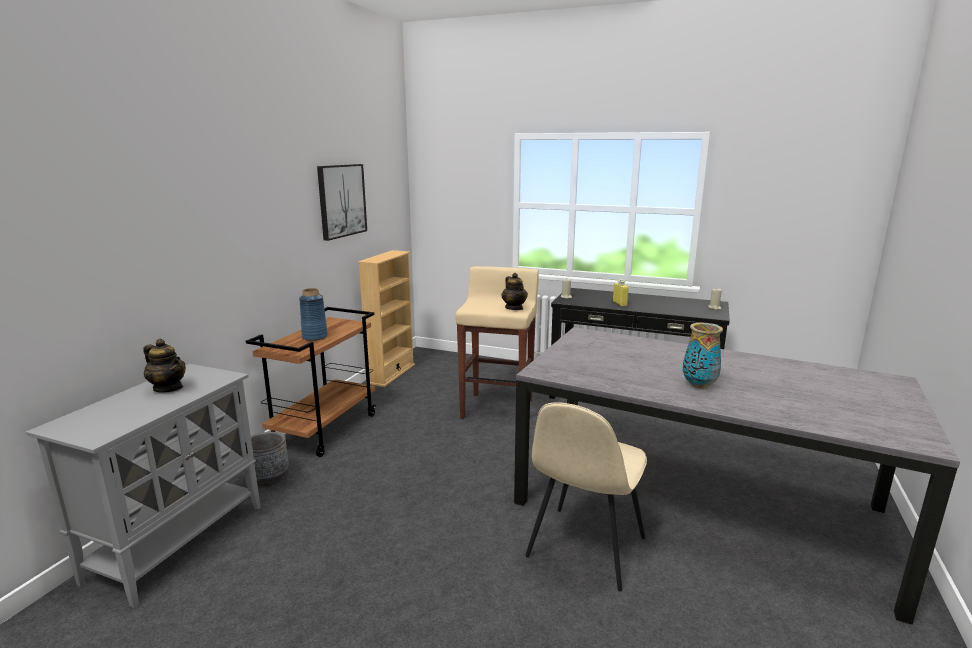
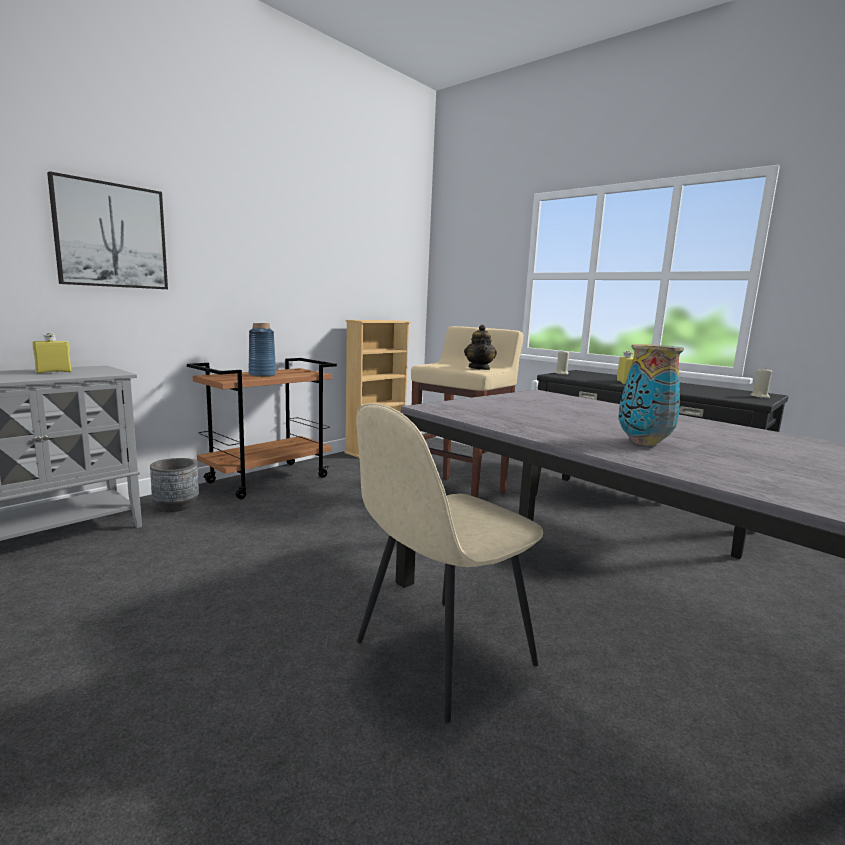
camera: 20 degrees right, 5 degrees down
(168, 388) = (53, 372): teapot -> yellow bottle
(341, 200) = (333, 253): picture -> picture (111, 236)

